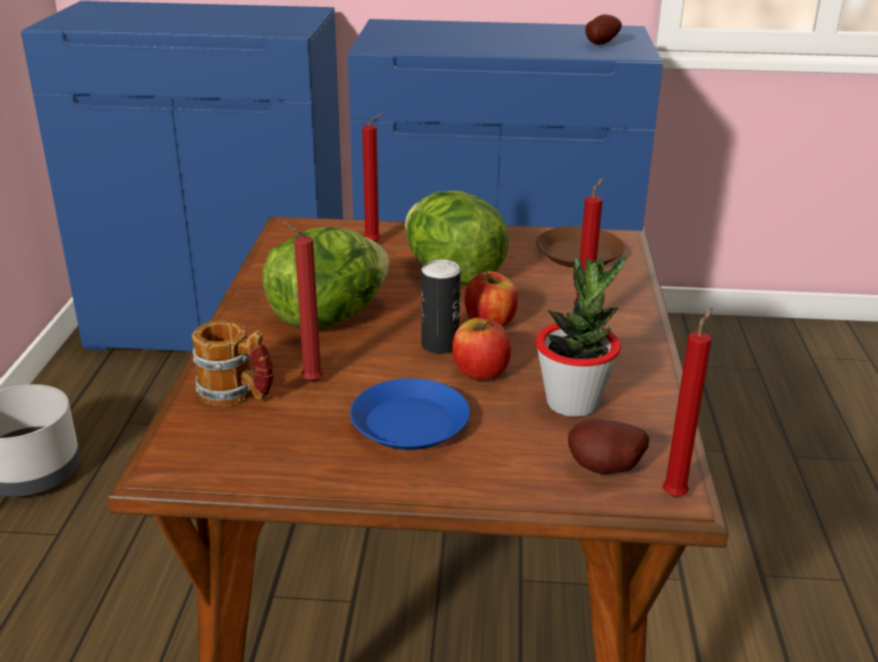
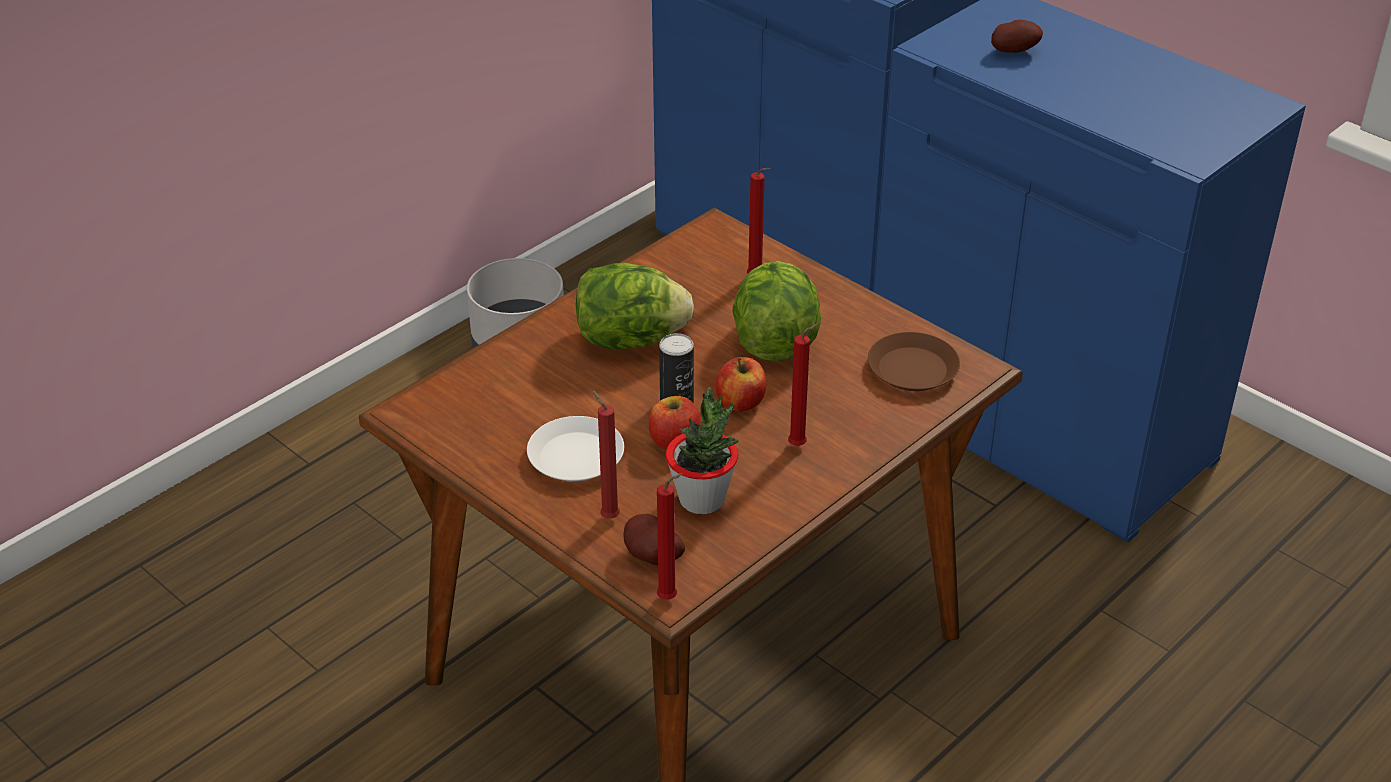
camera: 40 degrees right, 10 degrees up
(237, 394) = (498, 377): mug -> none
(309, 381) = (553, 390): red candle -> red candle (608, 516)
(409, 423) = (575, 456): blue plate -> white plate
(599, 44) = (1182, 124): potato -> potato (1013, 51)

